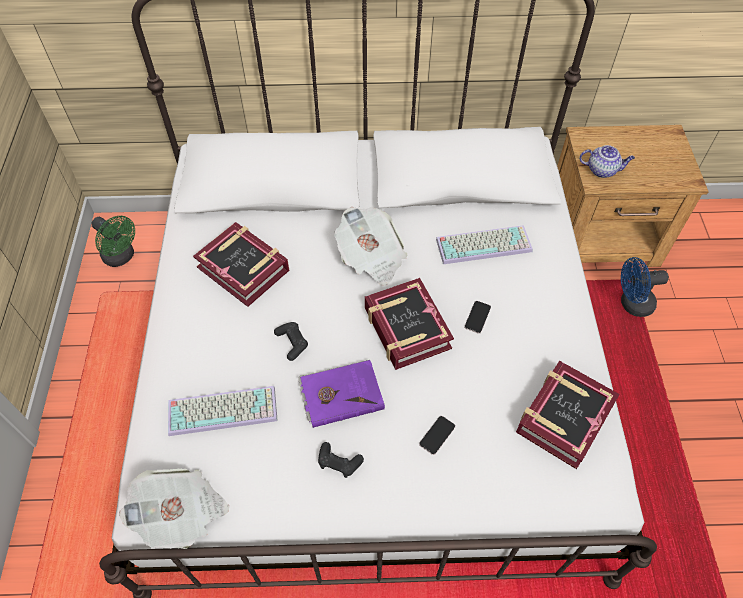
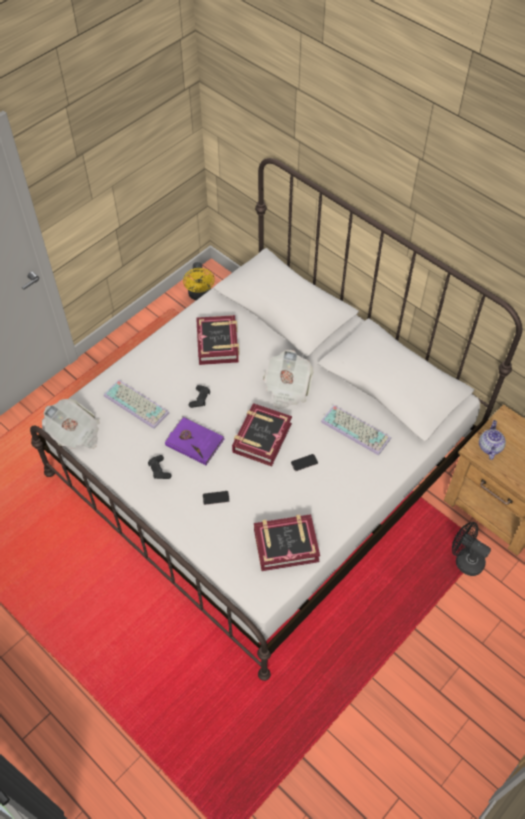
camera: 45 degrees right, 0 degrees up
(122, 257) = (200, 295): green fan -> yellow fan
(602, 170) = (489, 446): teapot -> teapot turned 135 degrees counterclockwise
(631, 304) = (465, 560): blue fan -> black fan

